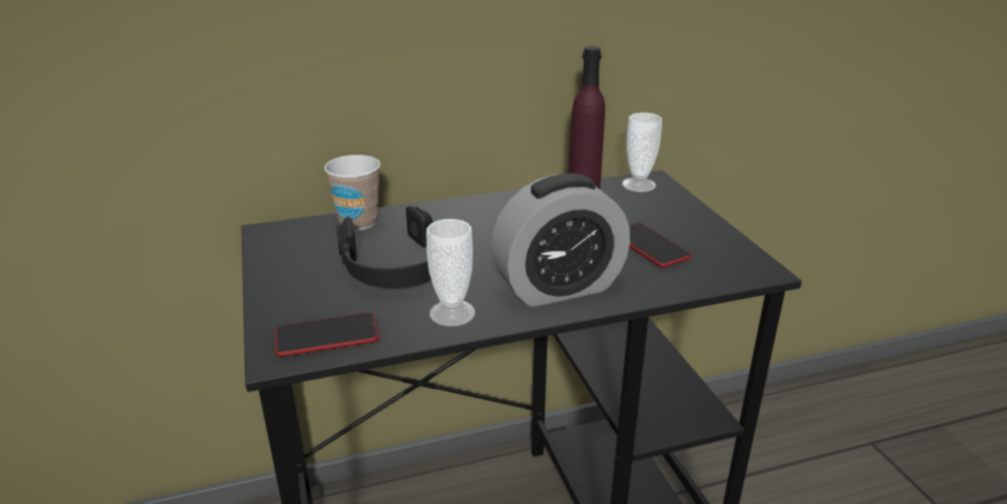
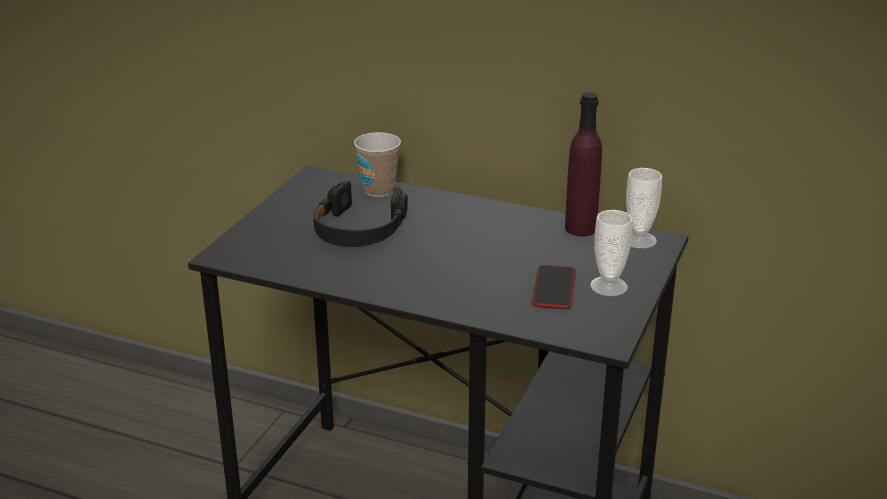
camera: 40 degrees right, 0 degrees up
(327, 336) = (258, 256): phone -> none
(452, 313) = (345, 273): cup -> cup (609, 286)
(558, 287) = (437, 287): alarm clock -> none

